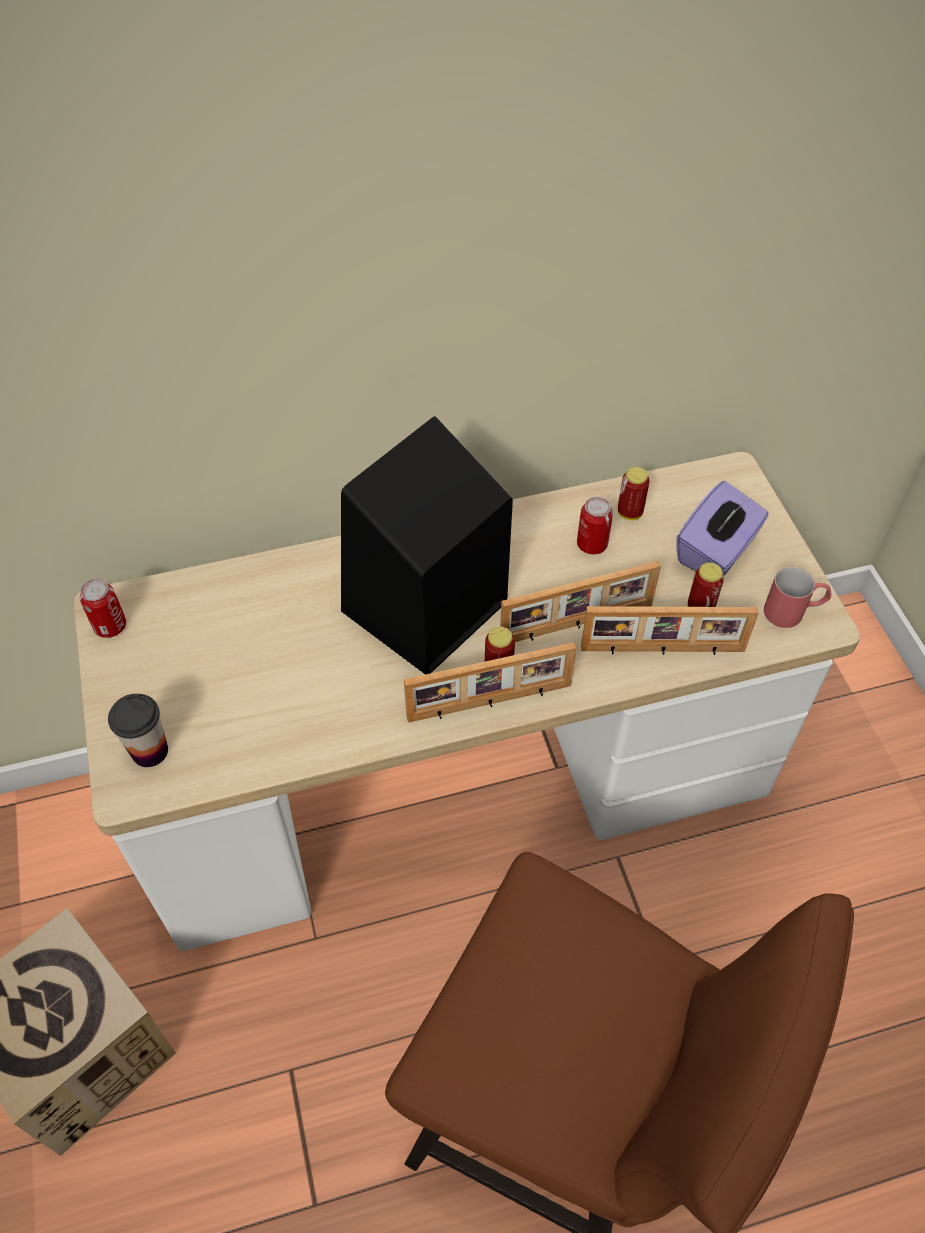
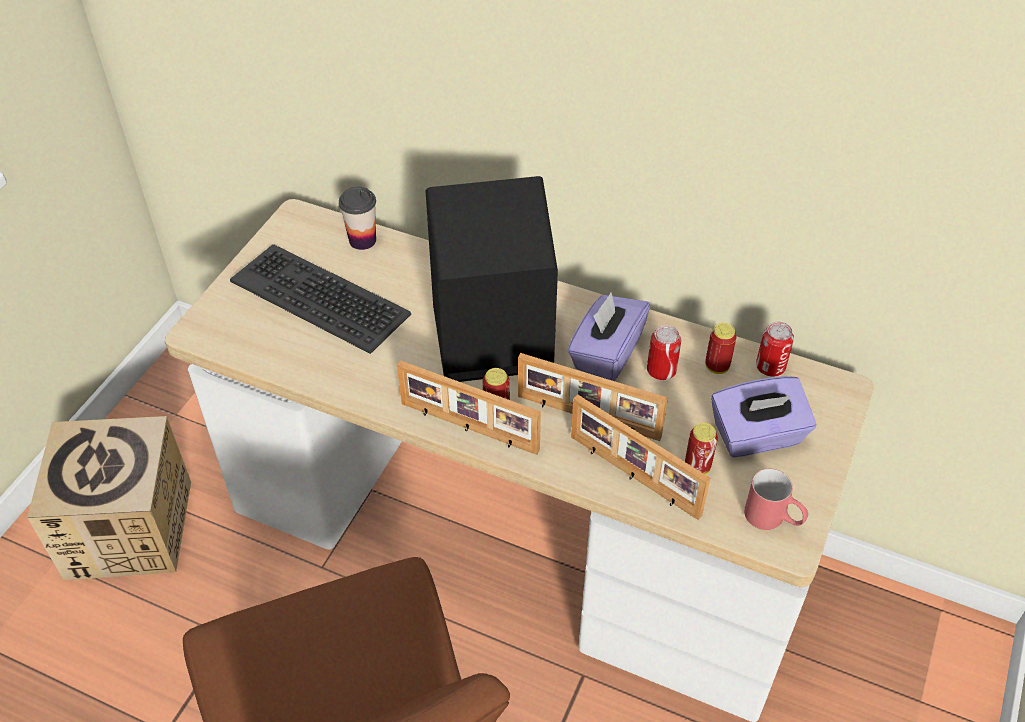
camera: 40 degrees right, 5 degrees down
(110, 626) = (287, 230): can -> can (770, 367)
(150, 751) = (233, 317): cup -> cup (362, 240)
(220, 672) = (321, 297): none -> keyboard
(534, 557) = (606, 353): none -> purple tissue box

